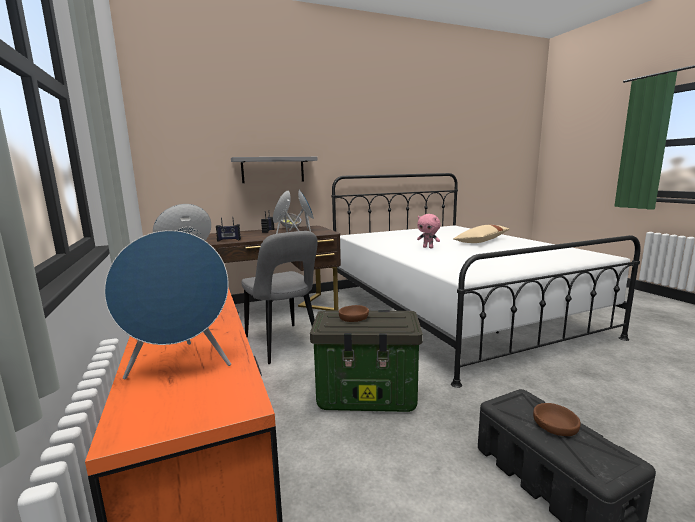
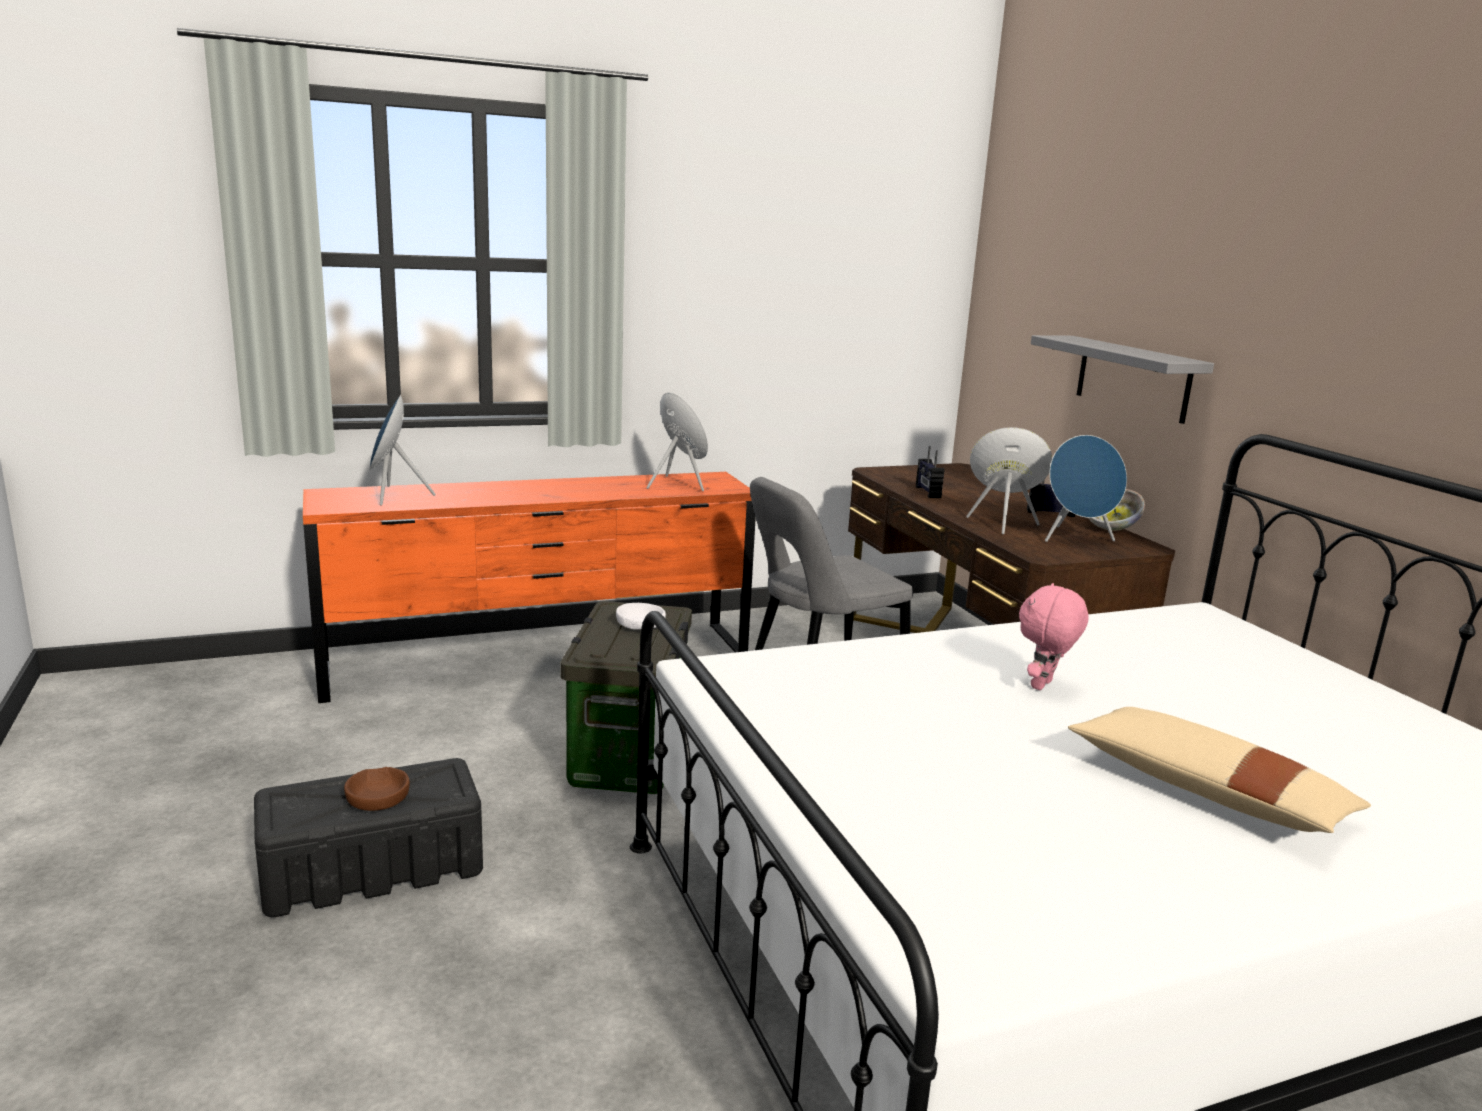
camera: 90 degrees right, 5 degrees up
(354, 317) = (640, 623): brown bowl -> white bowl

